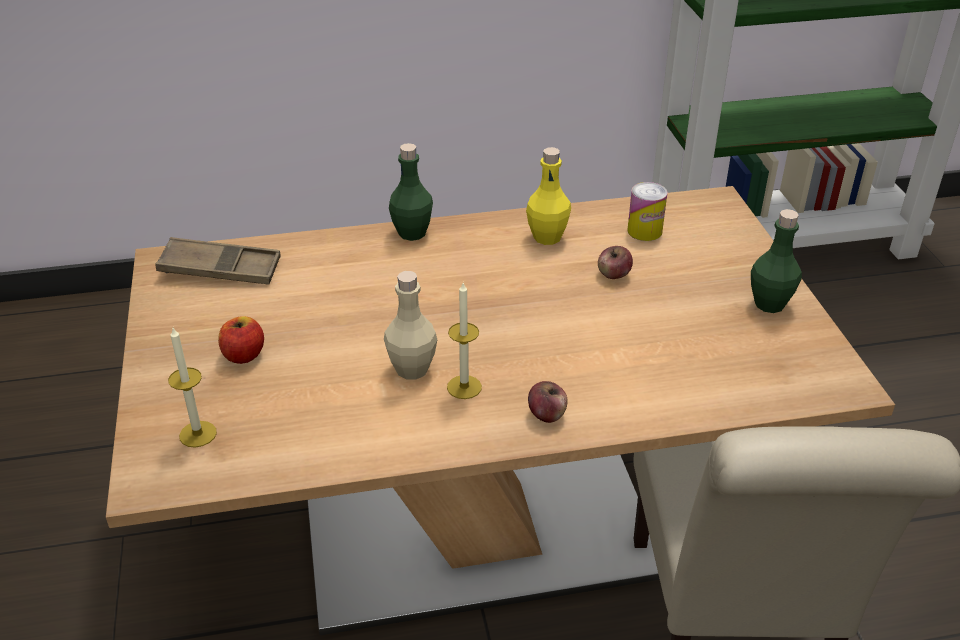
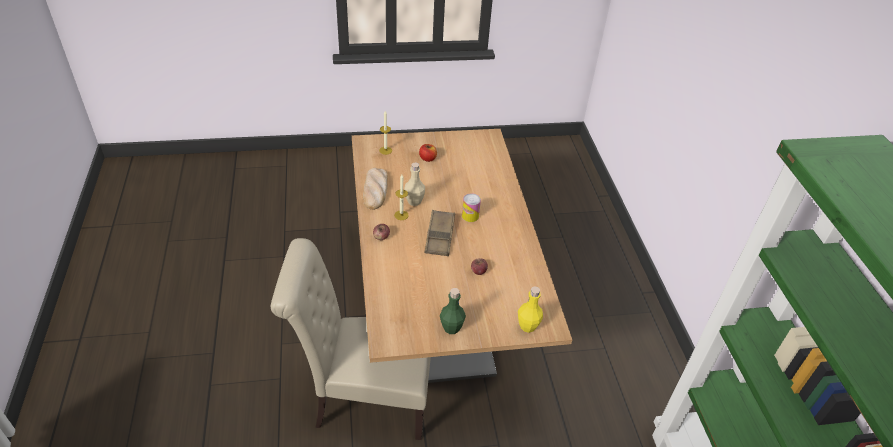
camera: 90 degrees right, 5 degrees up
(220, 269) = (485, 150): brown tray -> brown tray (440, 236)
(373, 439) = (375, 190): none -> bread
(412, 233) = (514, 205): green bottle -> none
(547, 237) = (511, 251): yellow bottle -> yellow bottle (527, 326)
(644, 231) = (519, 289): can -> can (470, 216)

